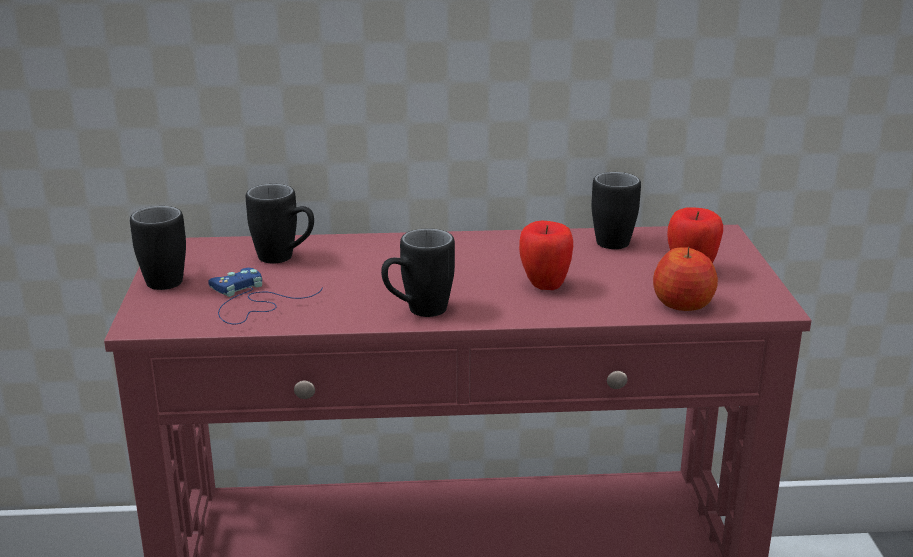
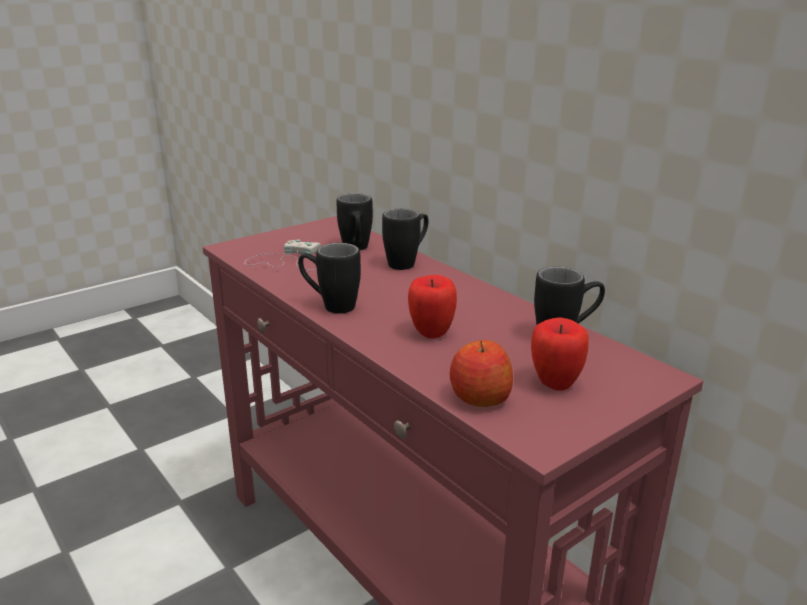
camera: 55 degrees right, 0 degrees up
(165, 277) = (291, 233): black mug -> black mug (407, 262)
(251, 302) = (286, 260): blue game controller -> white game controller

